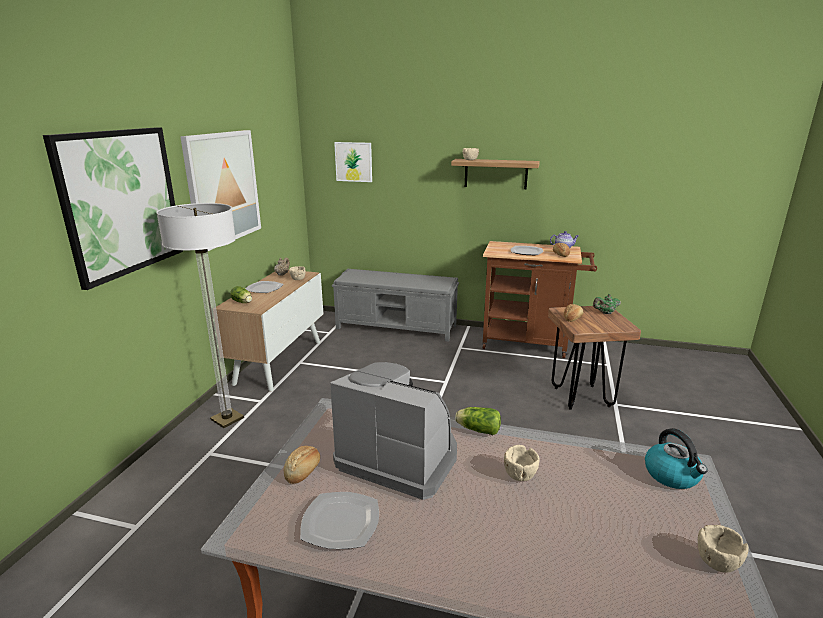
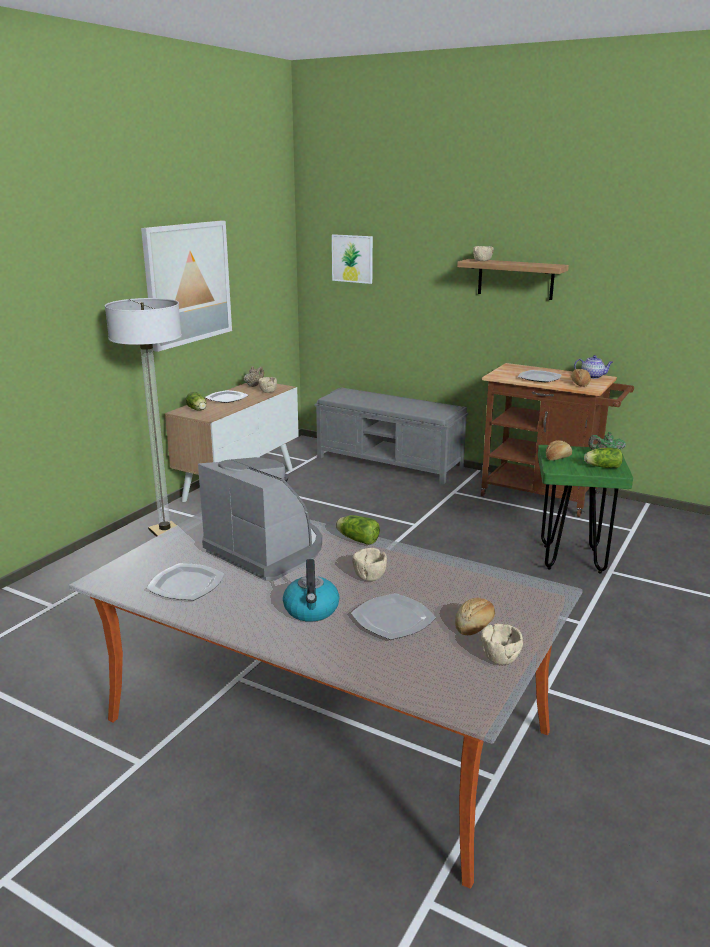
camera: 15 degrees right, 0 degrees up
(121, 202) = (73, 293): picture -> none
(303, 471) = (176, 548): bread -> bread (475, 625)
(580, 528) = (393, 618): none -> plate
(581, 397) = (571, 559): brown stool -> green stool
(611, 323) = (601, 467): none -> lettuce
(672, 475) = (522, 597): kettle -> kettle (311, 610)

